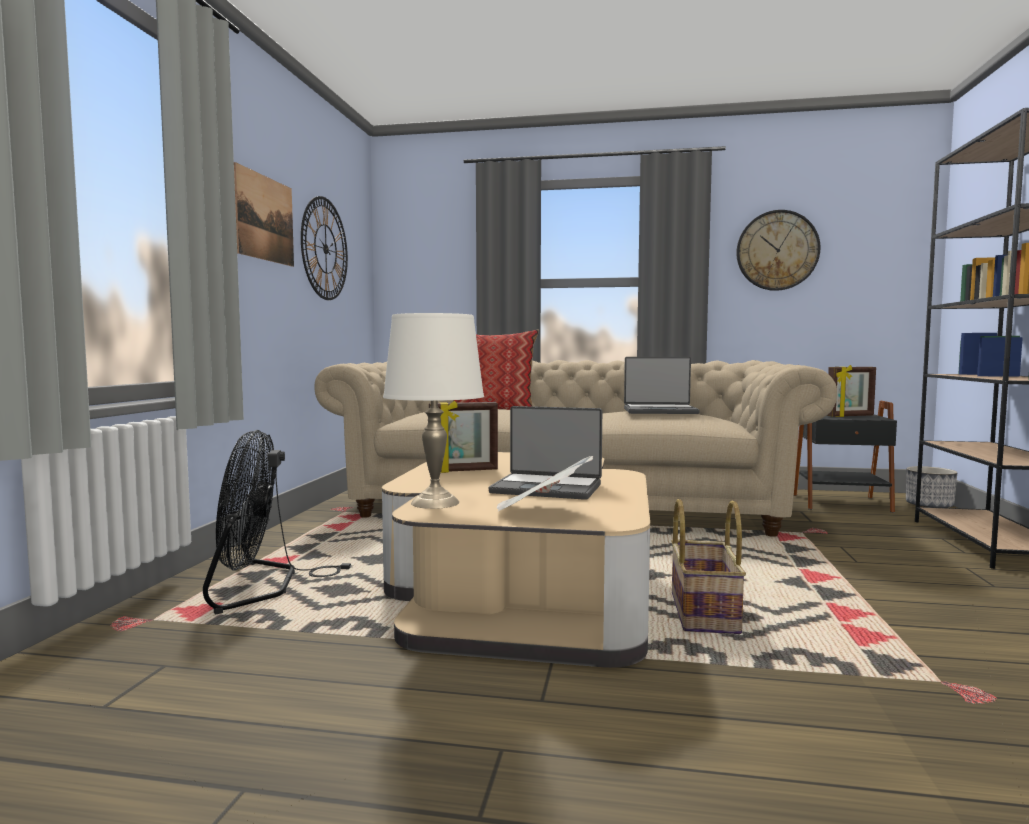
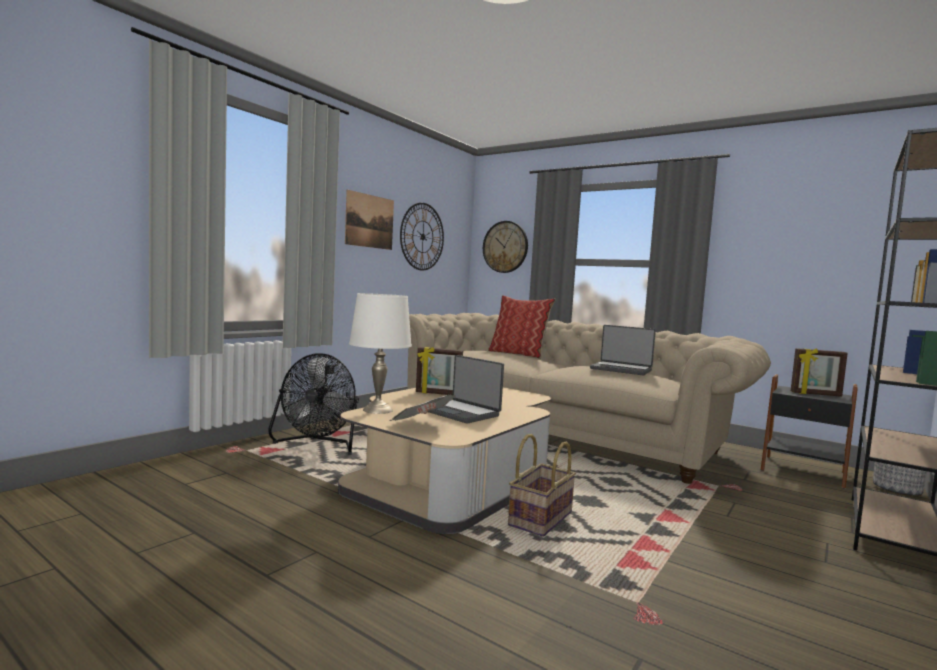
camera: 25 degrees right, 0 degrees up
(267, 582) = (318, 443): black fan -> black fan turned 90 degrees counterclockwise
(777, 250) = (776, 241): wall clock -> wall clock (505, 247)

